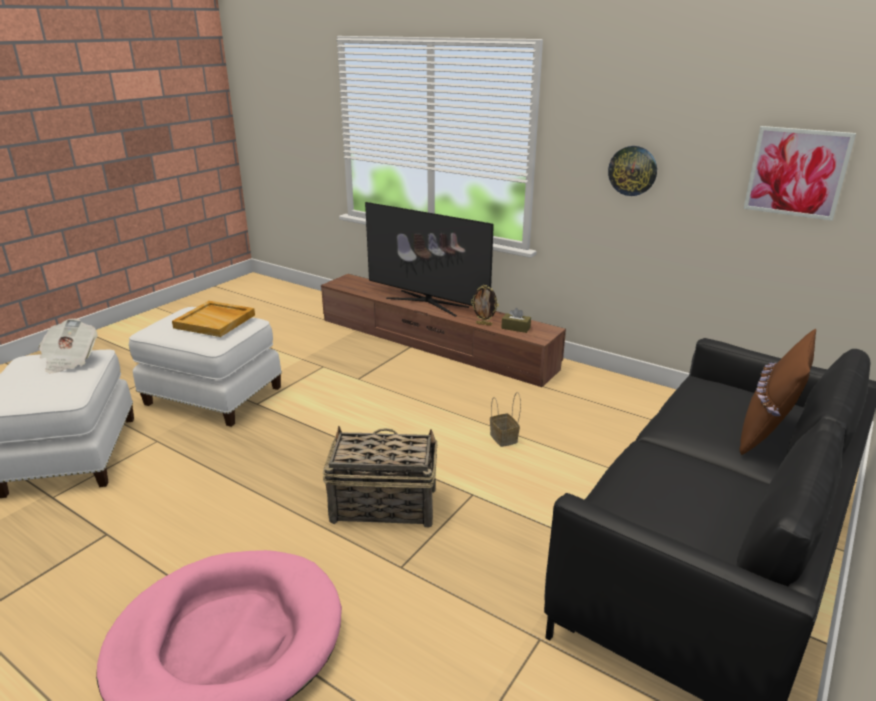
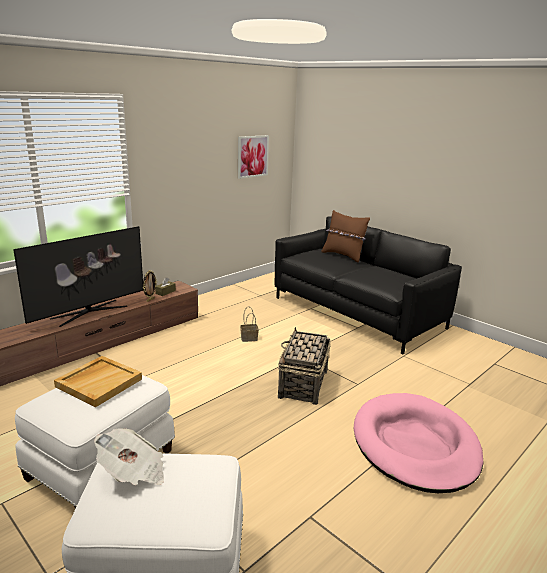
camera: 80 degrees left, 5 degrees down
(632, 170) = (188, 171): wall clock -> none

